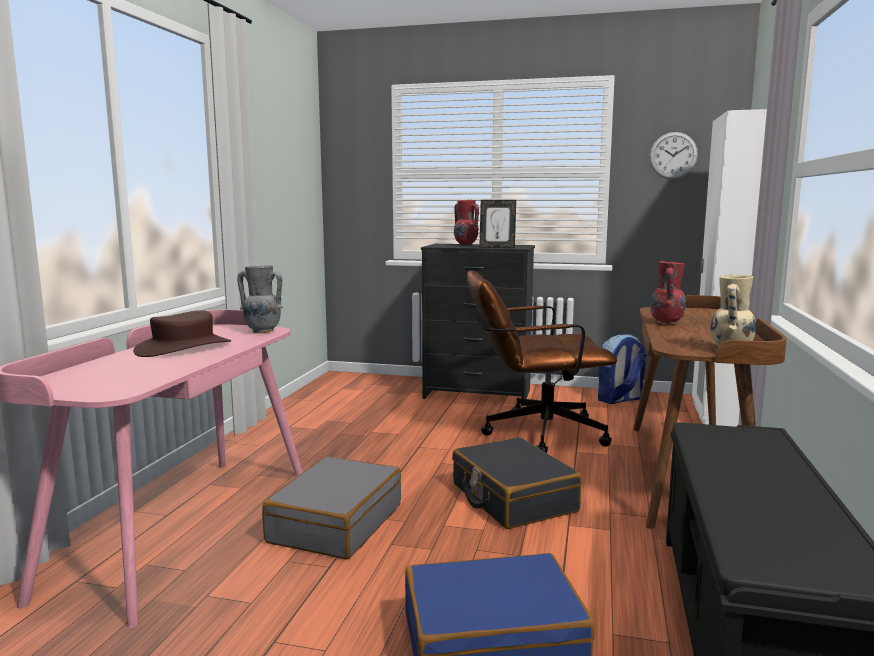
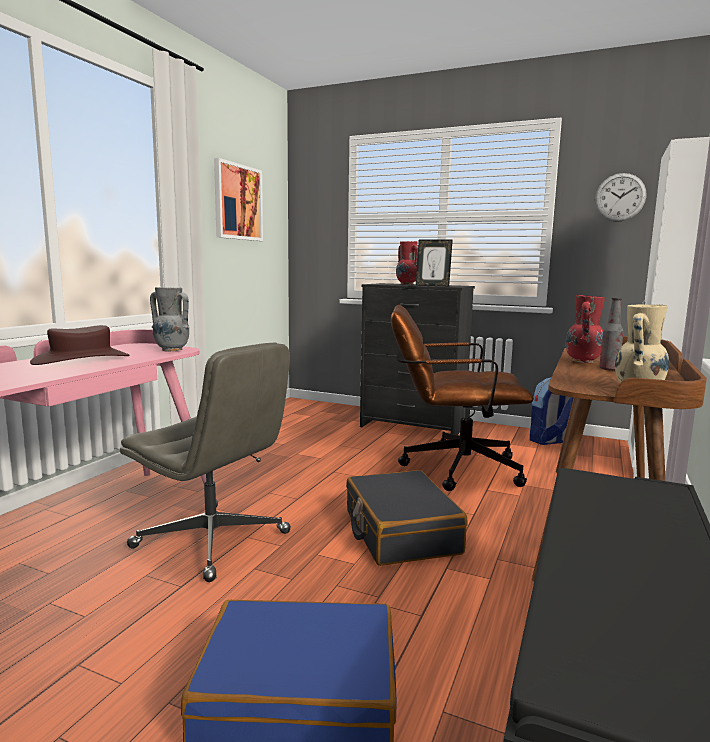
camera: 10 degrees right, 0 degrees up
(278, 160) = (238, 202): none -> picture
(335, 523) = (213, 540): grey suitcase -> grey office chair
(693, 330) = (609, 369): none -> bottle

